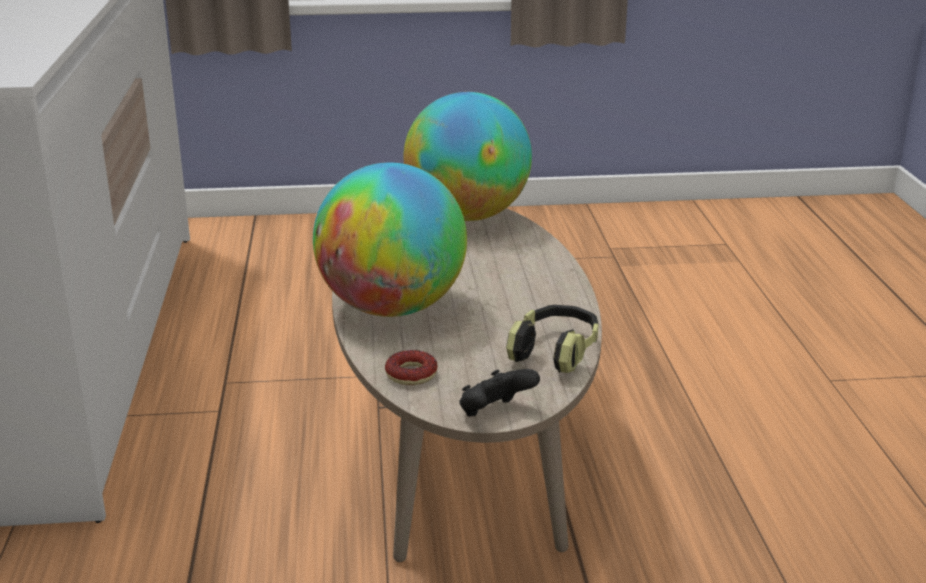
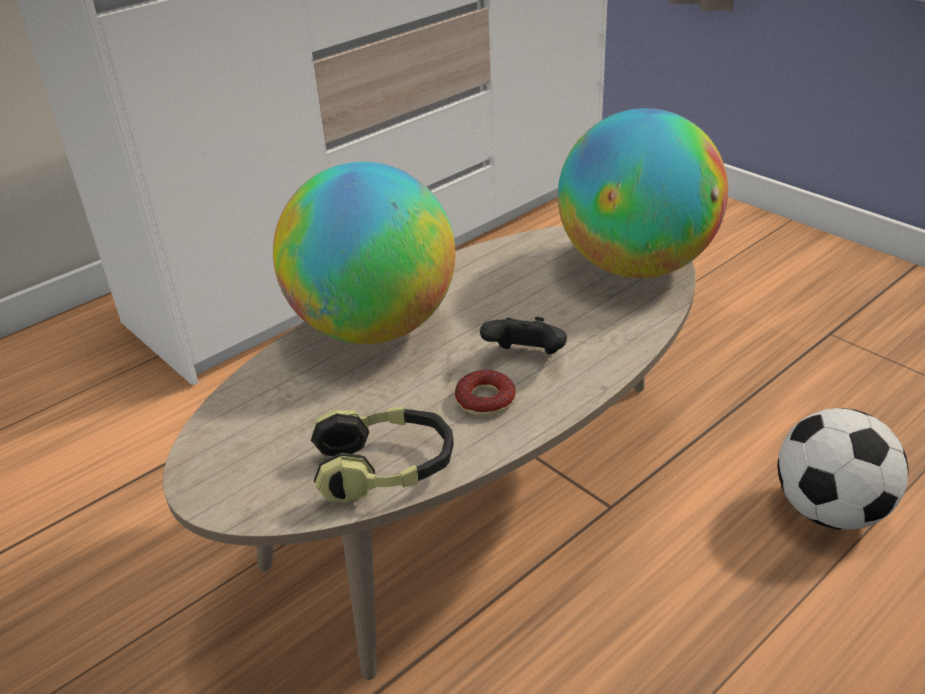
camera: 55 degrees right, 10 degrees up
(411, 374) = (250, 403): donut -> donut (485, 400)
(494, 414) = (210, 493): black game controller -> black game controller (526, 357)
(629, 338) = (829, 510): none -> football

